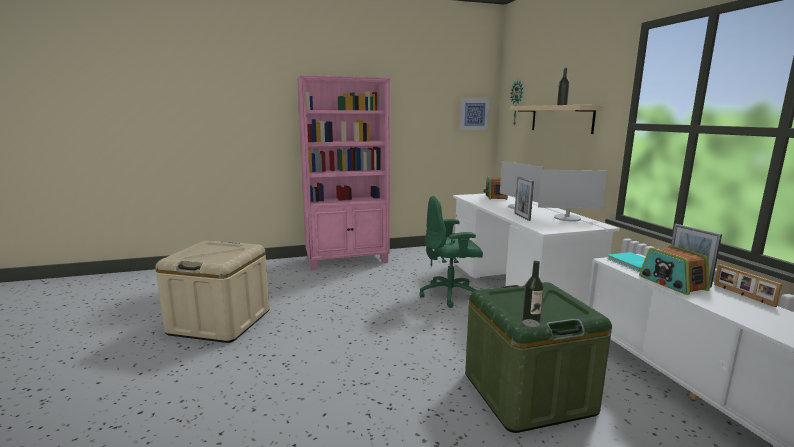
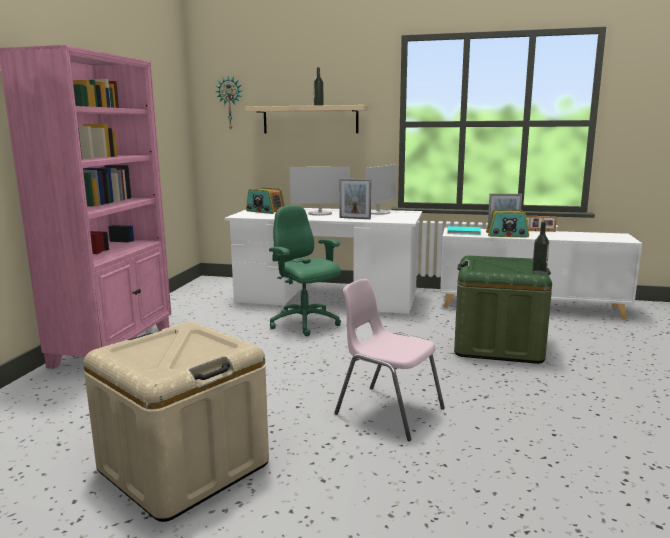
camera: 60 degrees left, 0 degrees up
(325, 365) = (388, 411): none -> pink chair
(450, 294) = (305, 323): green office chair -> green office chair turned 120 degrees clockwise
(474, 114) = (174, 116): picture -> none

